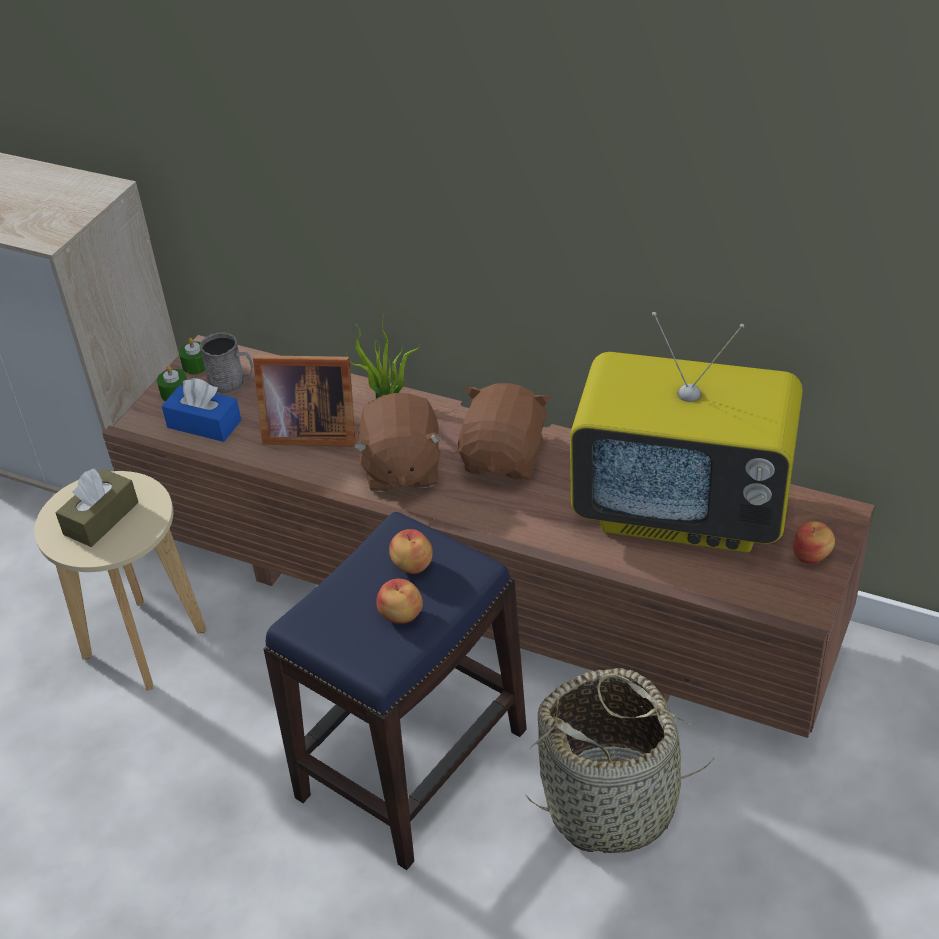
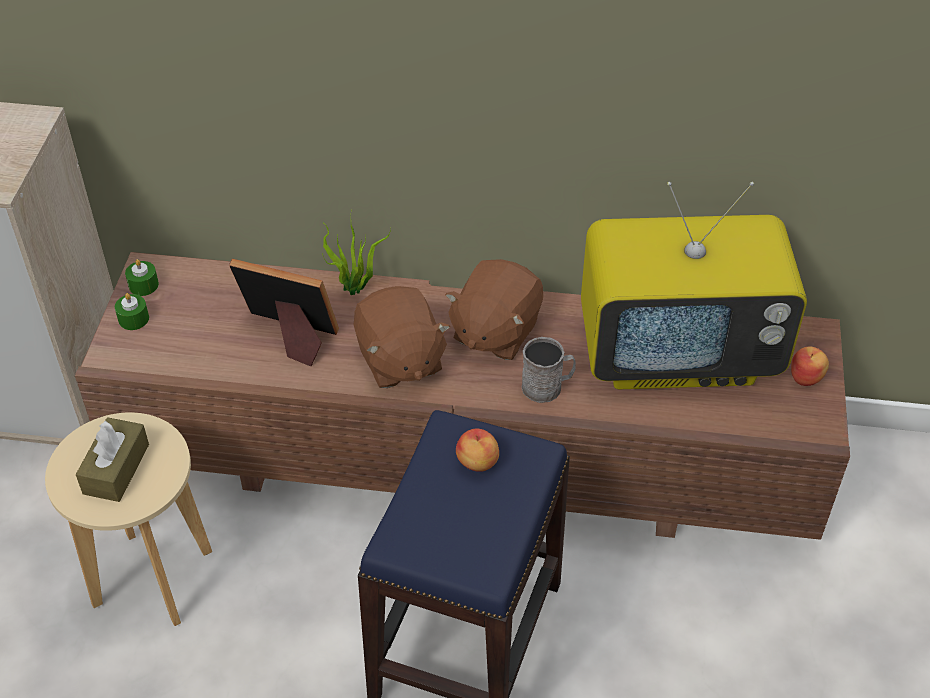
camera: 20 degrees left, 5 degrees up
(204, 424) = (179, 347): blue tissue box -> none
(232, 382) = (190, 298): grey mug -> grey mug (547, 386)
(308, 431) = (290, 336): picture frame -> picture frame turned 150 degrees counterclockwise
(401, 615) = (488, 515): apple -> none
(505, 458) = (494, 331): brown plush toy -> brown plush toy turned 150 degrees counterclockwise
(612, 802) = (662, 635): basket -> none

